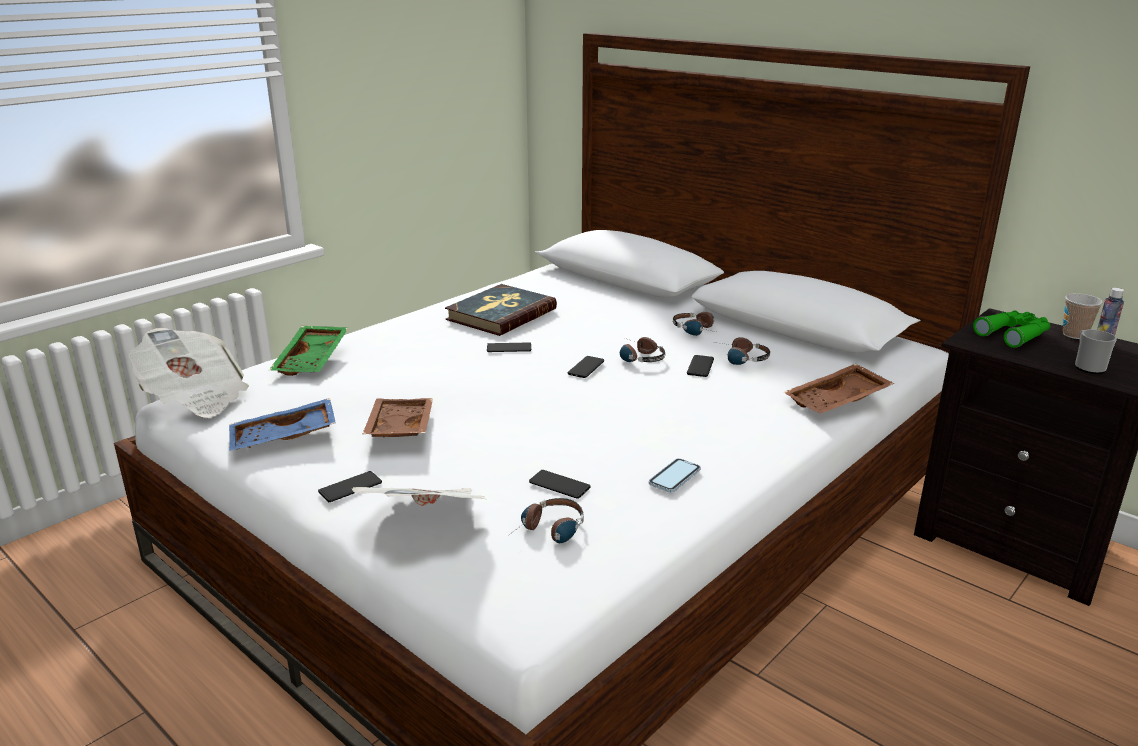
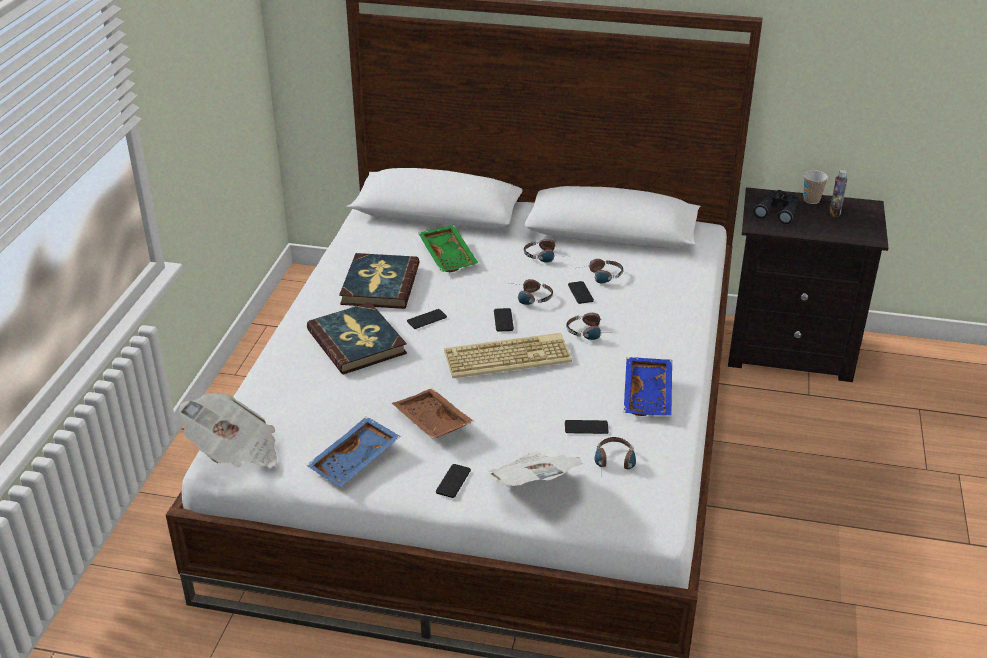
camera: 30 degrees left, 10 degrees up
(313, 360) = (287, 383): green tray -> green tray (449, 256)
(419, 348) = (357, 342): none -> book
(551, 396) = (508, 356): none -> keyboard
(672, 401) = (591, 332): none -> headphones
(674, 477) = (649, 395): phone -> blue tray
(838, 401) = (693, 296): brown tray -> none
(1014, 334) = (778, 211): green binoculars -> black binoculars
(1087, 366) = (835, 229): mug -> none

